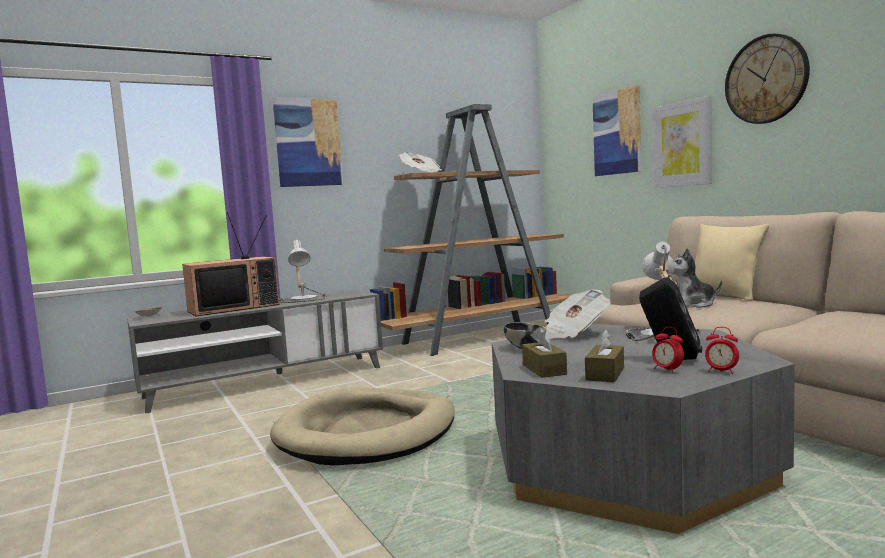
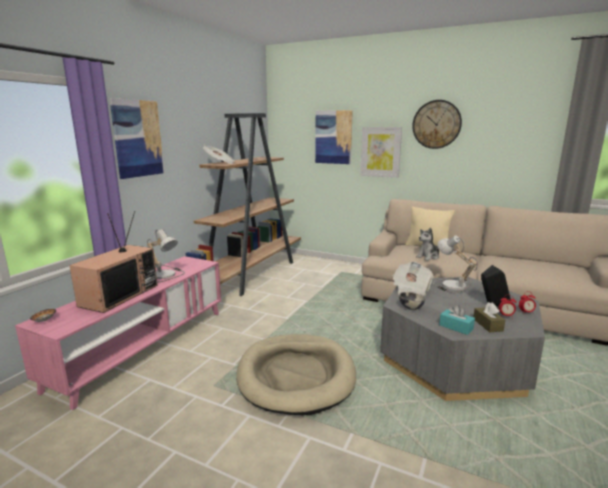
camera: 35 degrees left, 10 degrees up
(266, 382) = (143, 347): grey tv stand -> pink tv stand
(544, 369) = (456, 327): brown tissue box -> turquoise tissue box

